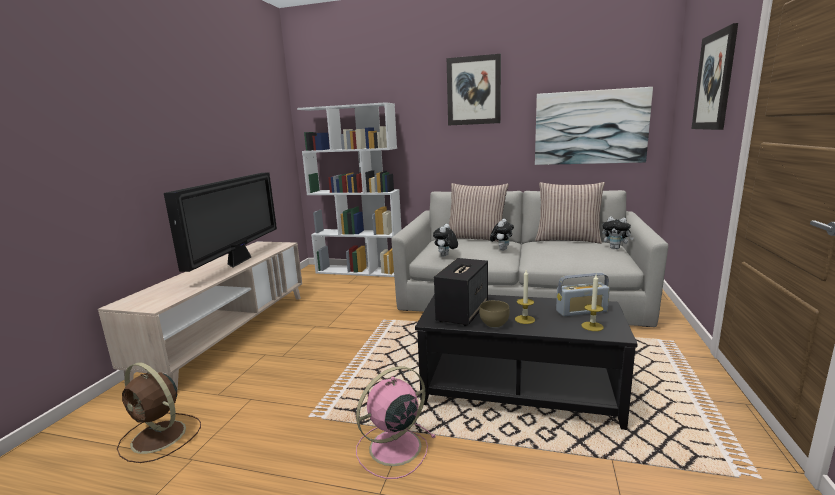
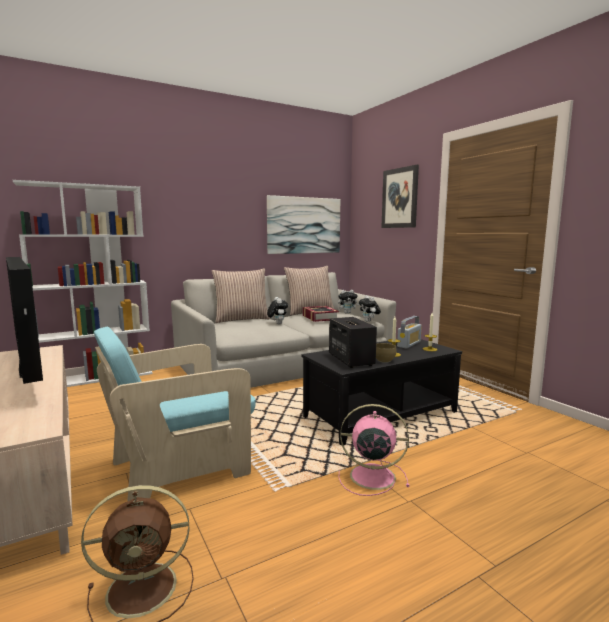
camera: 45 degrees left, 5 degrees down
(295, 364) = (181, 466): none -> turquoise armchair
(393, 448) = (370, 476): pink fan -> pink fan turned 90 degrees clockwise
(445, 256) = (245, 334): plush toy -> plush toy (369, 321)
(473, 91) = (215, 186): picture -> none
(559, 249) = (320, 317): none -> book

